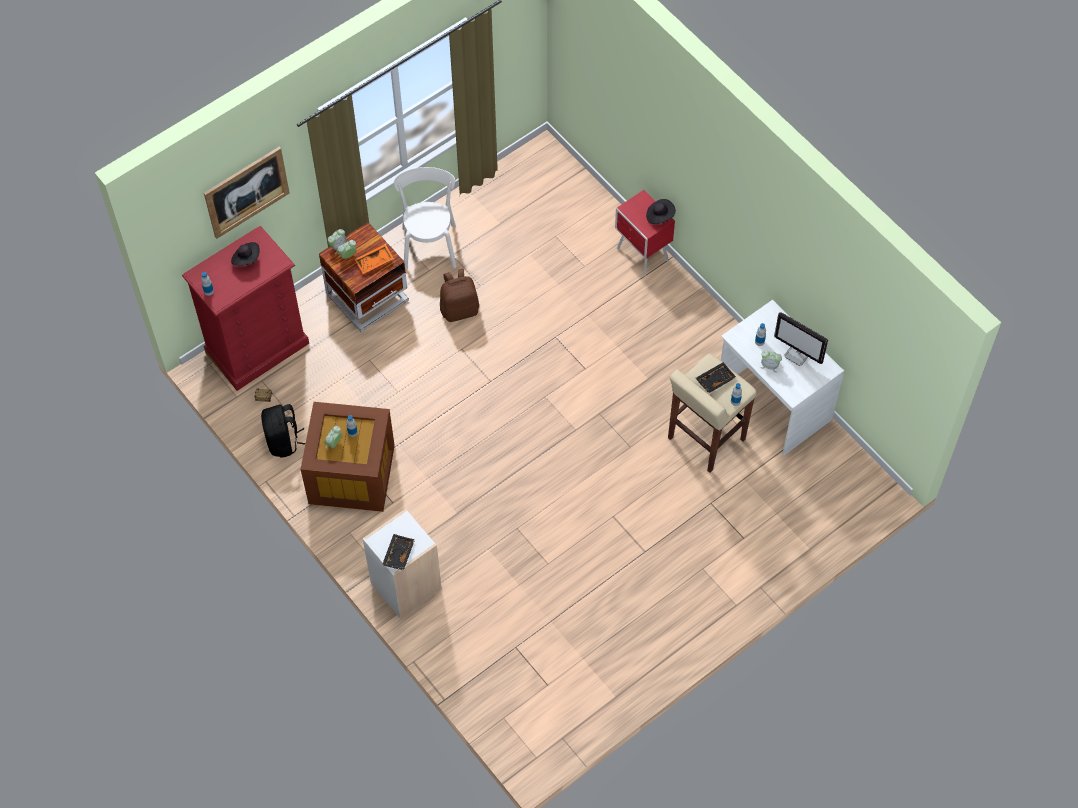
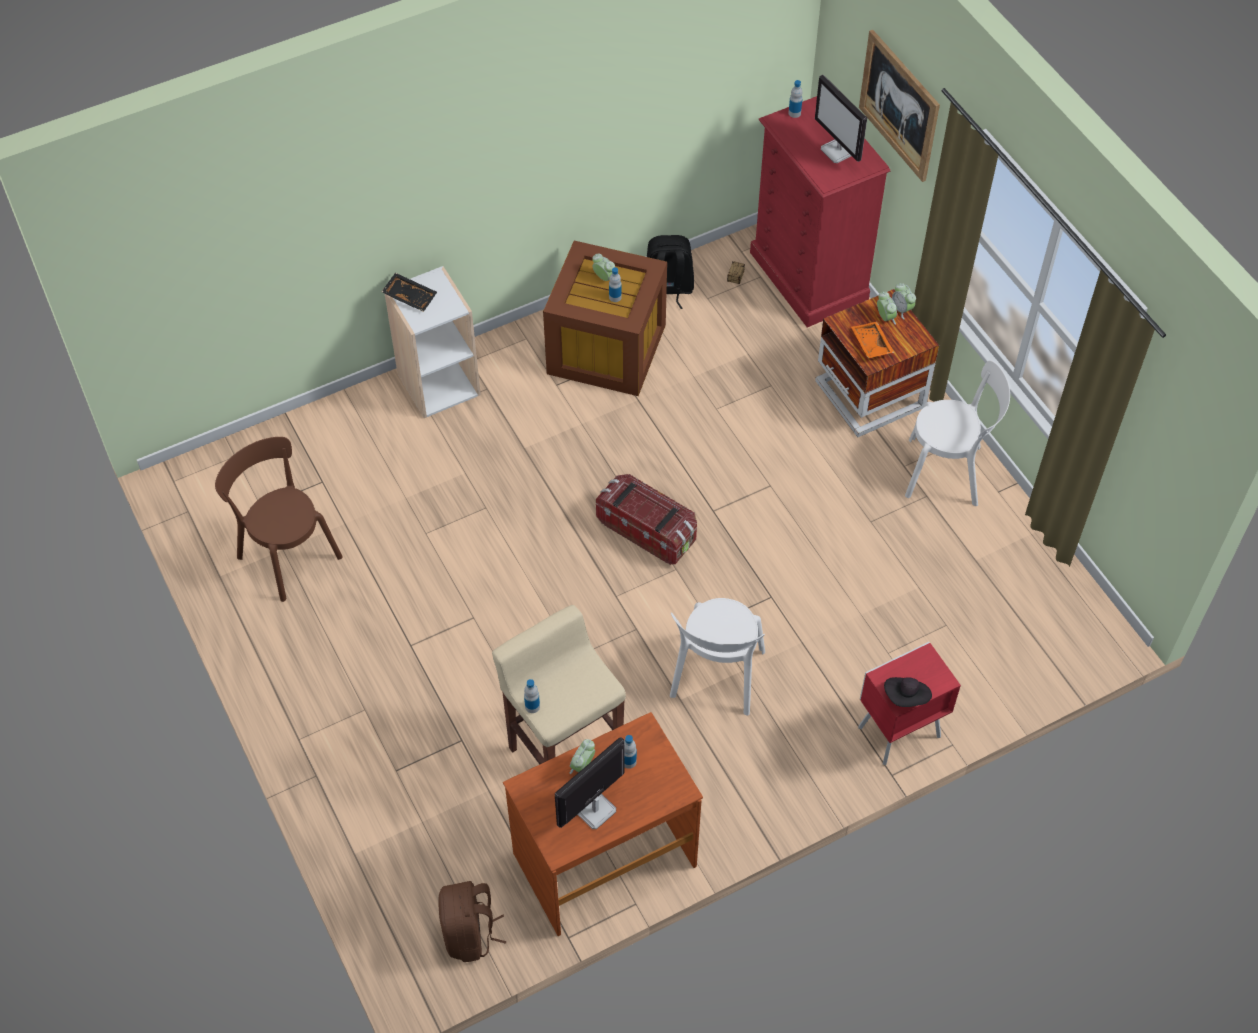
camera: 100 degrees right, 5 degrees down
(246, 258) = (838, 151): black hat -> monitor
(459, 309) = (834, 492): brown backpack -> brown backpack (470, 934)
(515, 419) = (647, 530): none -> storage box
(586, 655) = (286, 553): none -> brown chair
(626, 360) = (716, 678): none -> white chair
(714, 379) = (575, 686): black tray -> none
(772, 404) = (604, 858): white desk -> brown desk

